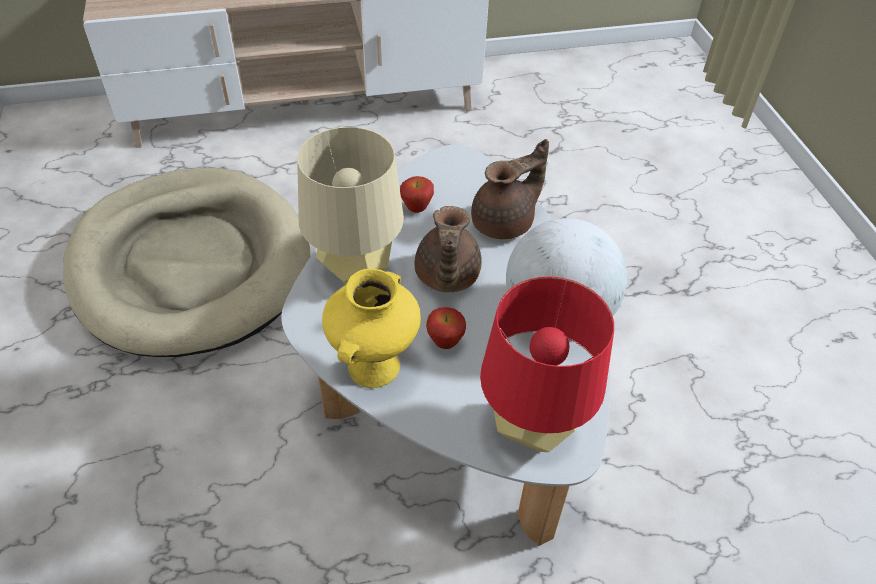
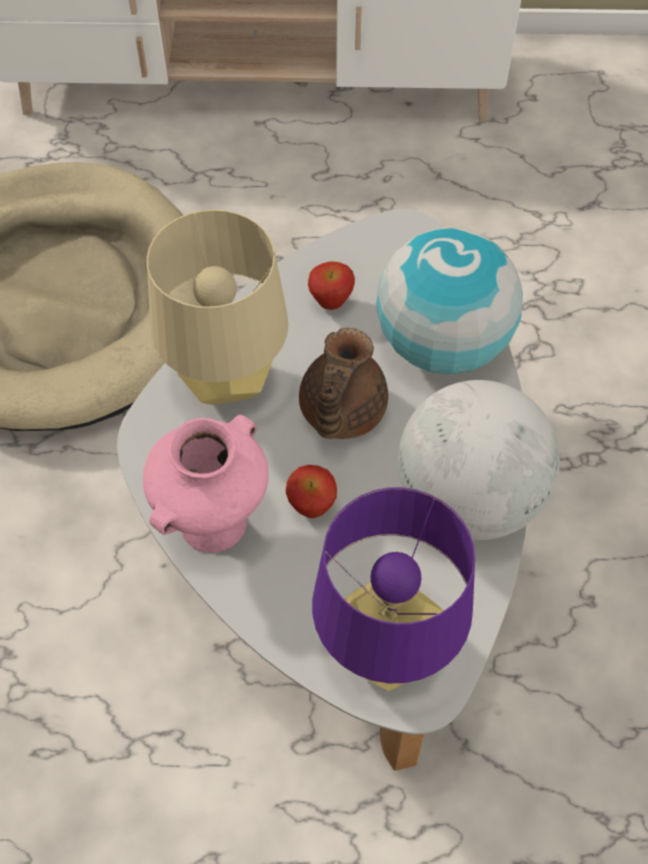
camera: 15 degrees right, 10 degrees up
(374, 368) = (214, 525): yellow vase -> pink vase
(505, 223) = (443, 344): brown teapot -> globe
(532, 428) = (386, 648): red table lamp -> purple table lamp

